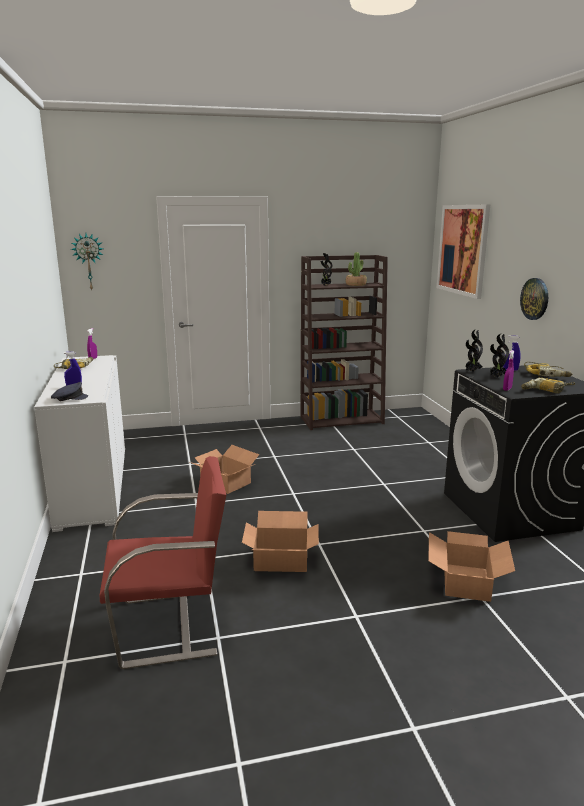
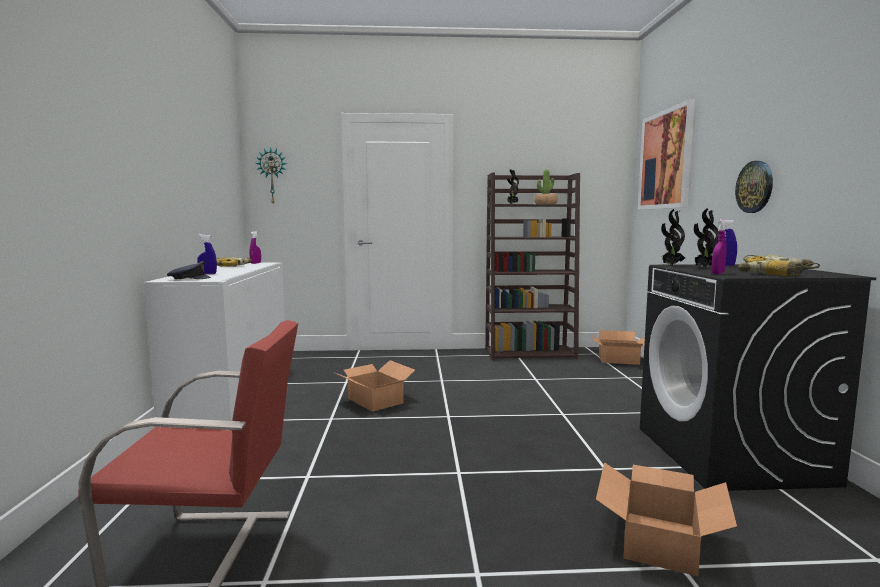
camera: 10 degrees right, 10 degrees down
(280, 559) = (401, 486): cardboard box -> cardboard box (618, 359)

